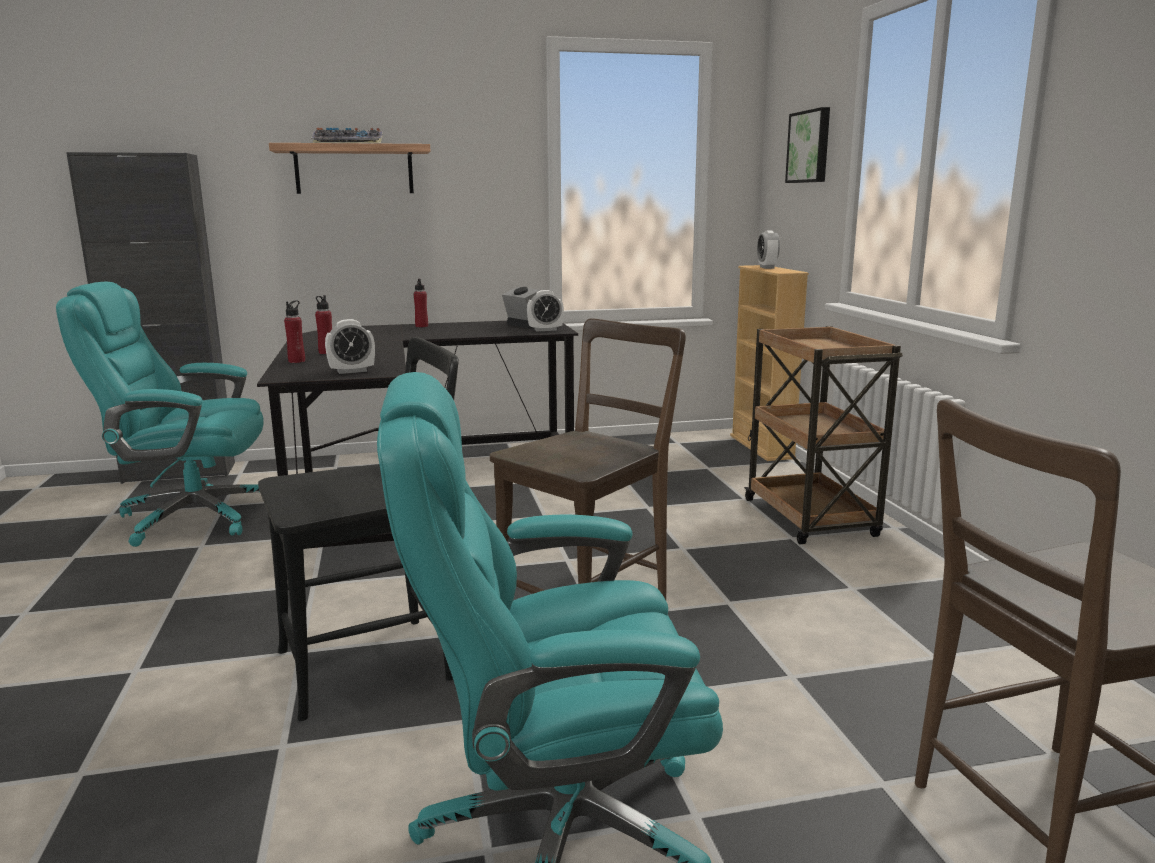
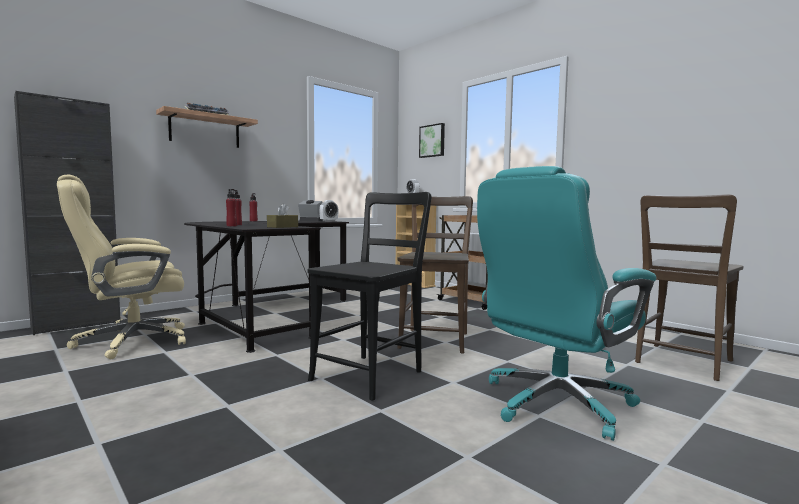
camera: 30 degrees left, 10 degrees down
(192, 517) = (130, 342): turquoise office chair -> beige office chair
(352, 371) = (282, 227): alarm clock -> brown tissue box

